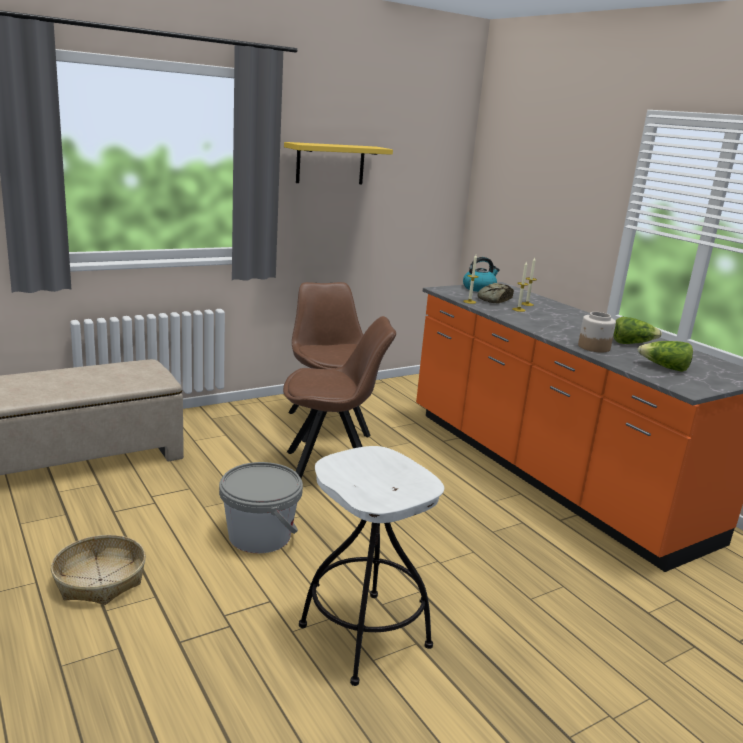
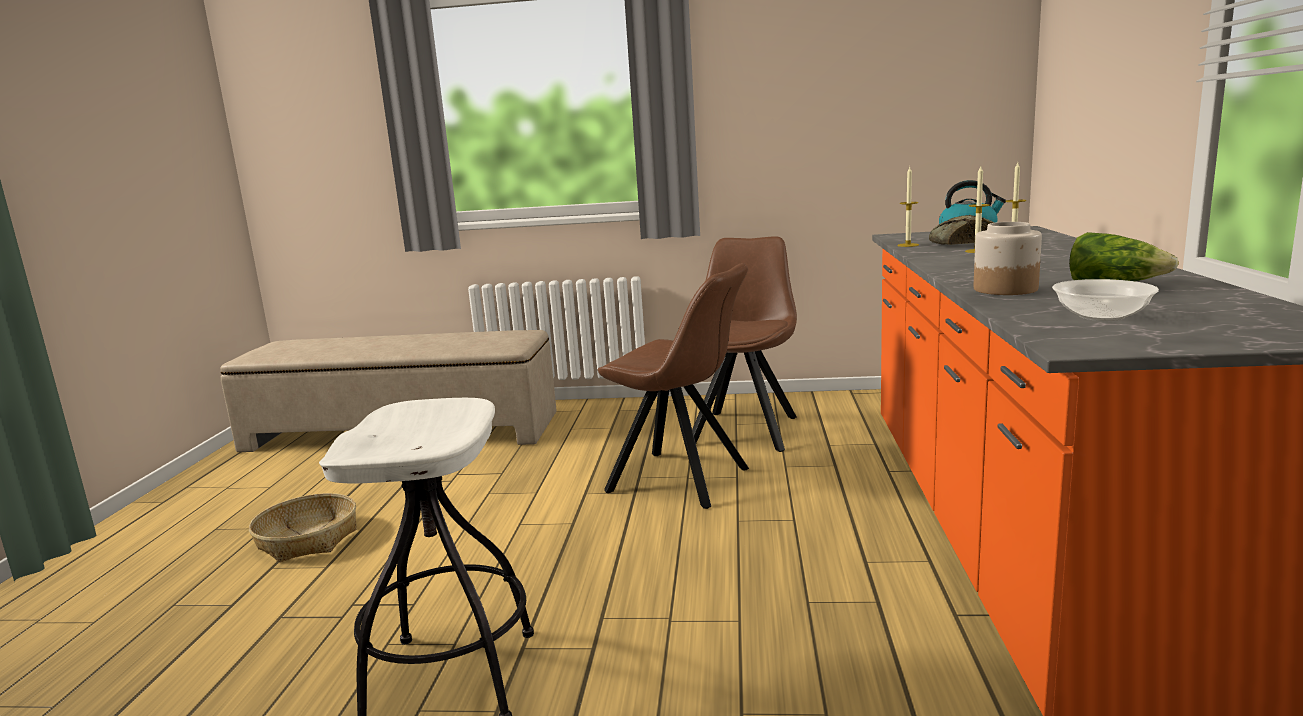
camera: 40 degrees right, 5 degrees down
(260, 535) = (501, 534): grey bucket -> none
(330, 164) = (779, 81): yellow shelf -> none
(664, 368) = (1101, 316): lettuce -> bowl

